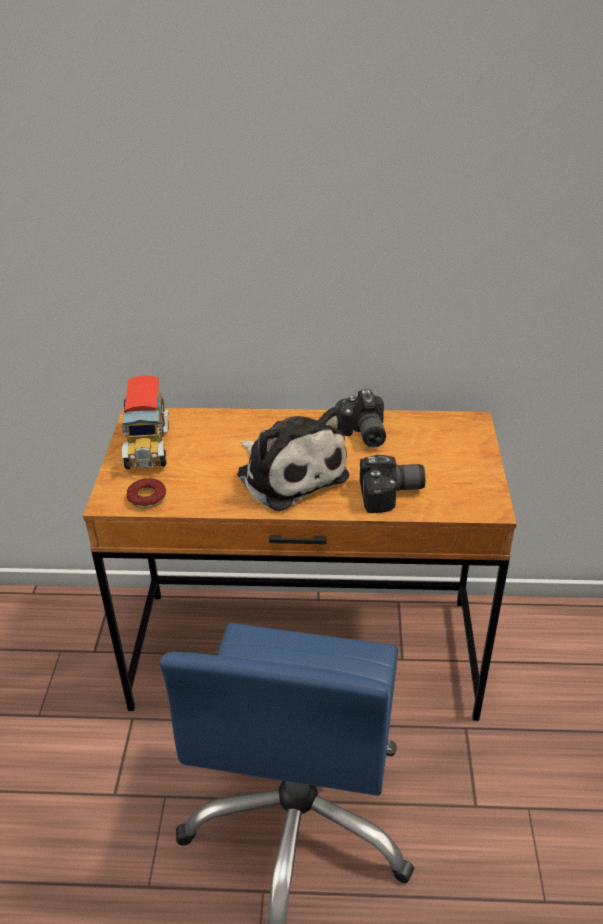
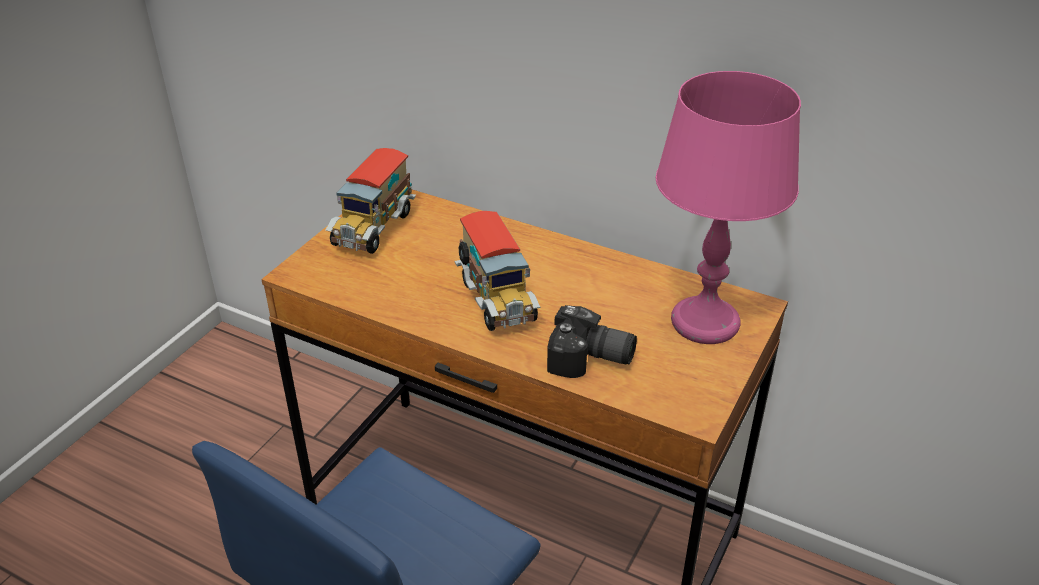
camera: 25 degrees right, 0 degrees up
(147, 498) = (333, 280): donut -> none
(289, 473) = (495, 300): plush toy -> toy truck
(362, 434) = (610, 282): camera -> none
(448, 443) = (704, 323): none -> pink table lamp

